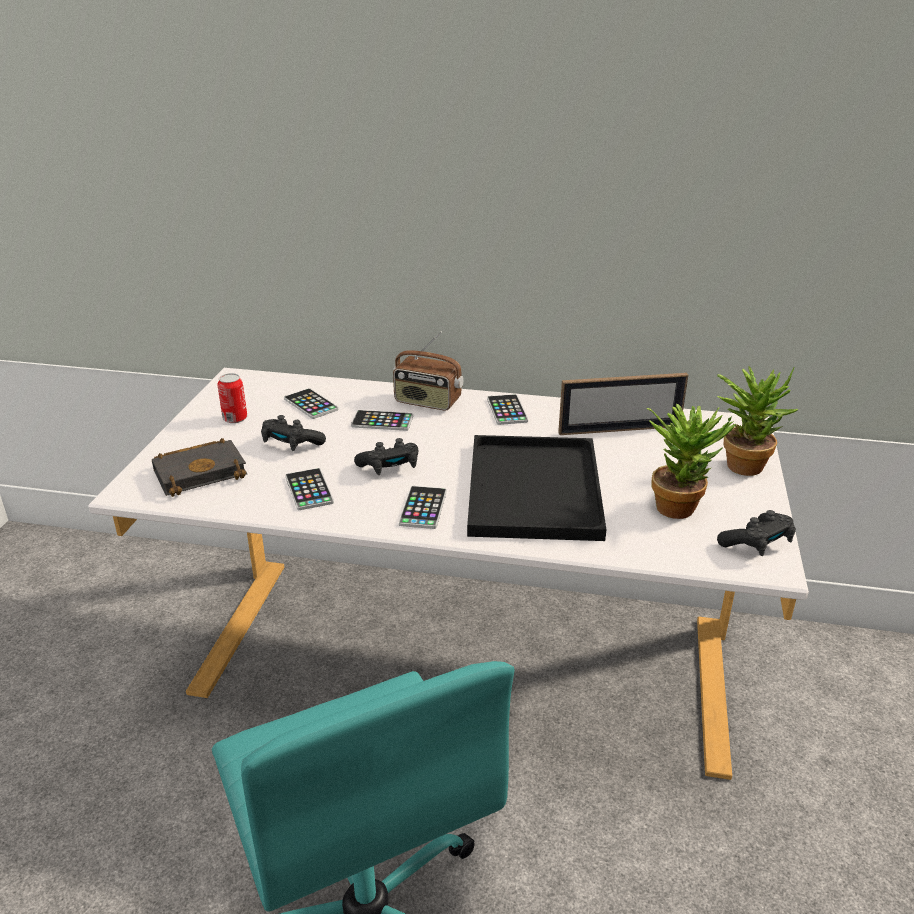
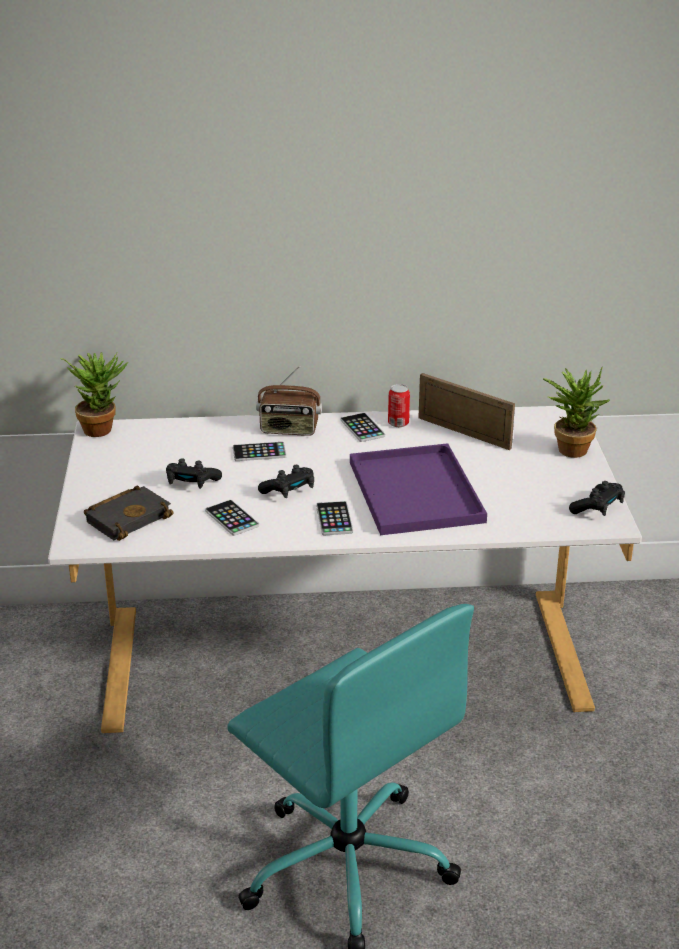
camera: 15 degrees left, 0 degrees up
(235, 418) = (124, 467): can -> can (398, 423)
(311, 404) = (185, 445): phone -> none
(536, 491) = (418, 493): black tray -> purple tray
(619, 429) = (464, 433): picture frame -> picture frame turned 120 degrees counterclockwise
(680, 505) = (533, 488): potted plant -> potted plant (101, 427)

